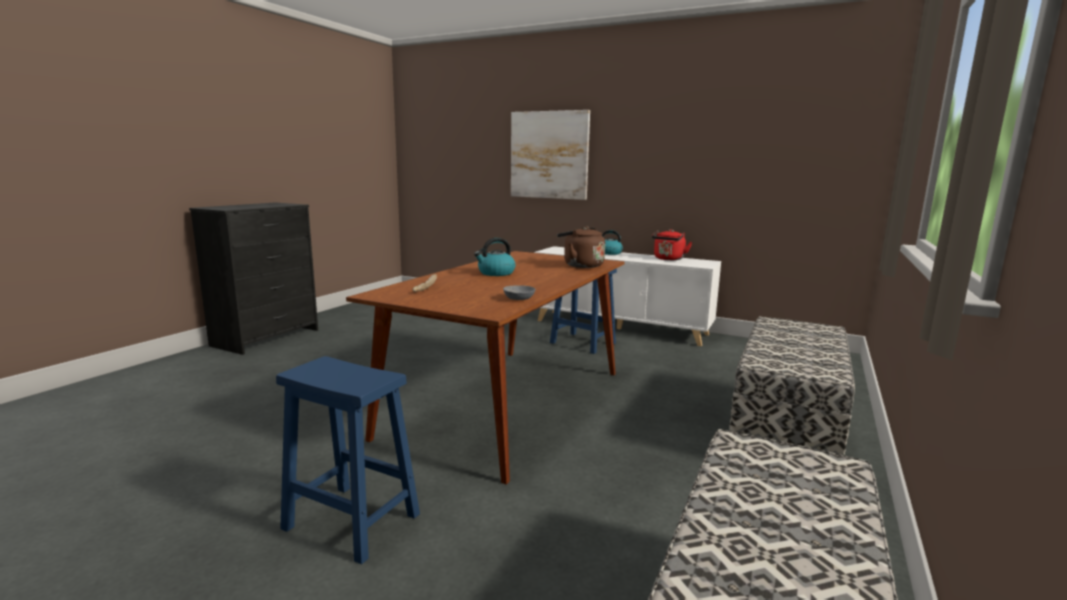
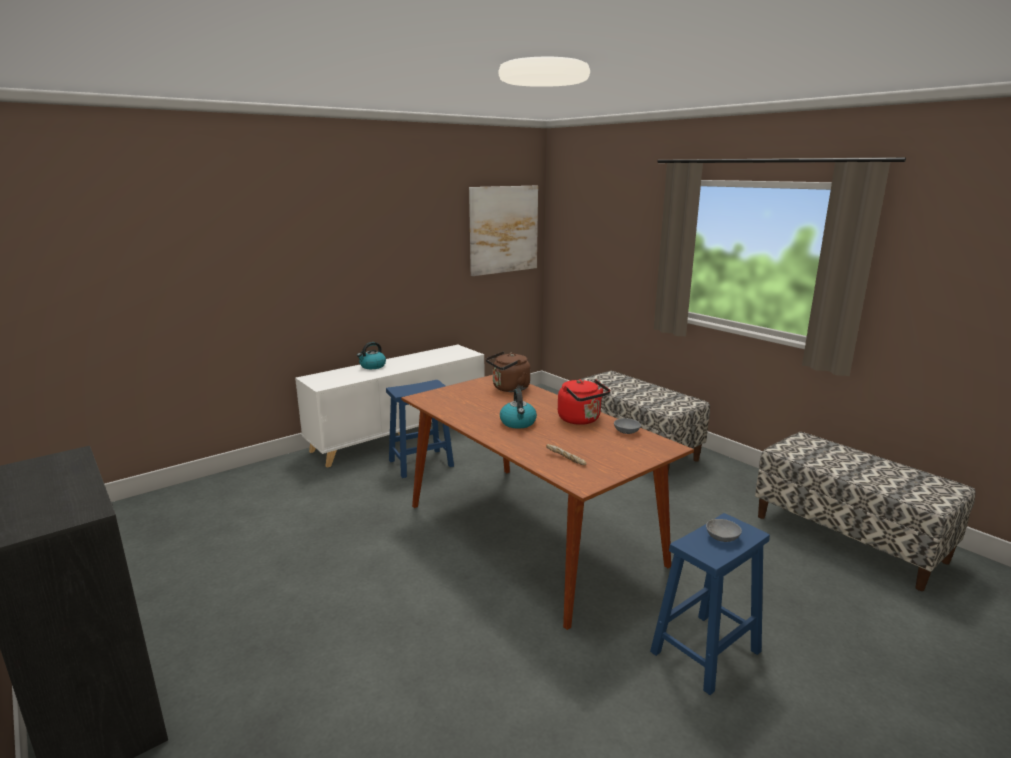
camera: 65 degrees left, 5 degrees up
(344, 375) = (722, 537): none -> grey bowl
(549, 155) = (269, 270): picture -> picture (503, 229)
(668, 259) = (430, 355): red kettle -> red kettle (581, 420)

